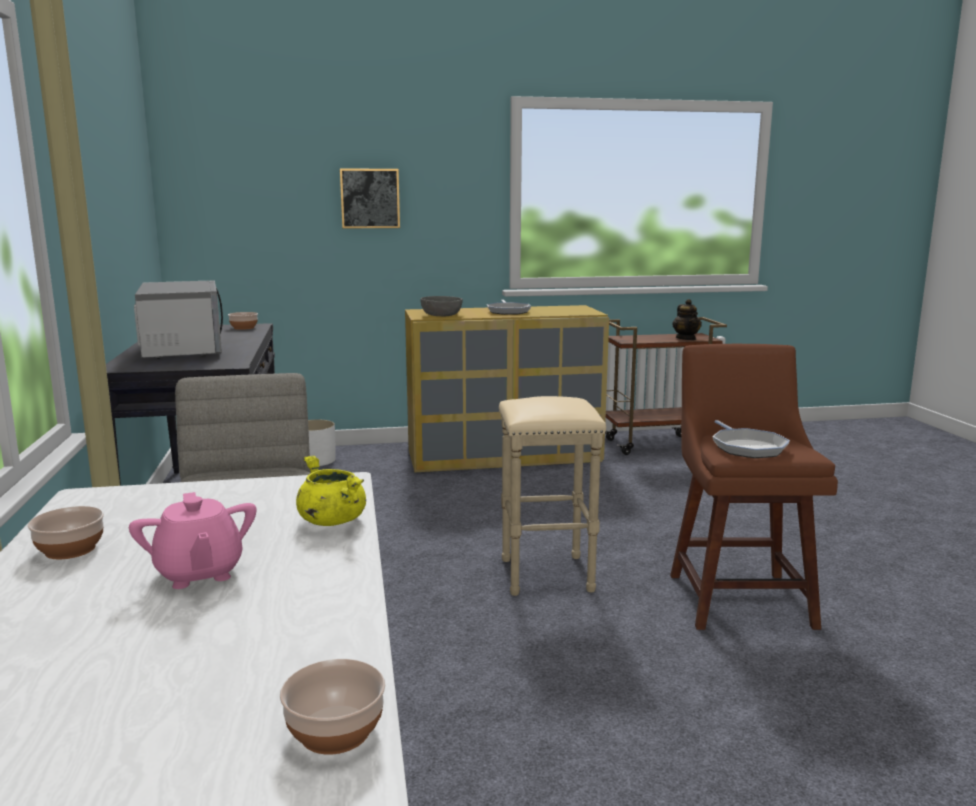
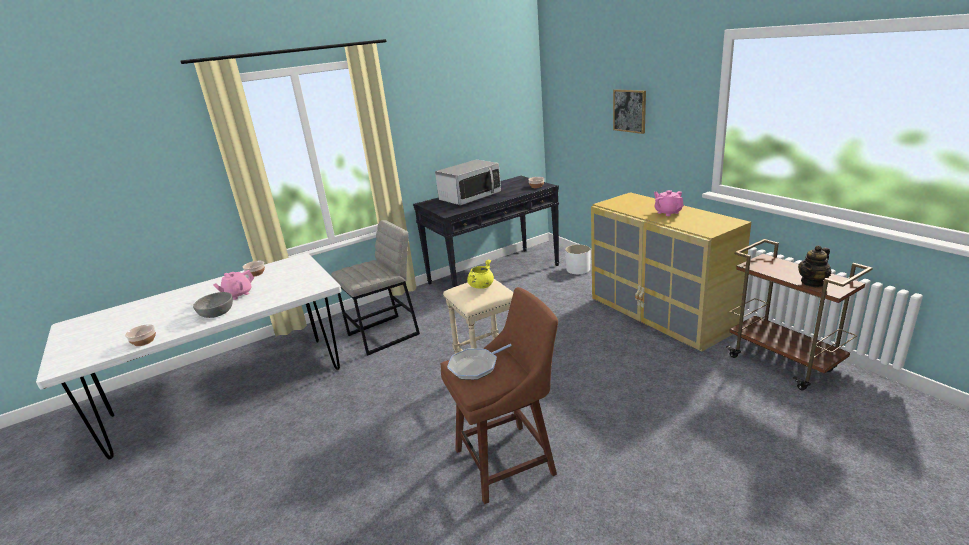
camera: 70 degrees right, 10 degrees up
(331, 521) = (283, 297): yellow cooking pot -> yellow cooking pot (481, 286)
(442, 315) = (621, 204): grey bowl -> grey bowl (217, 313)
(508, 311) = (667, 212): frying pan -> pink teapot

